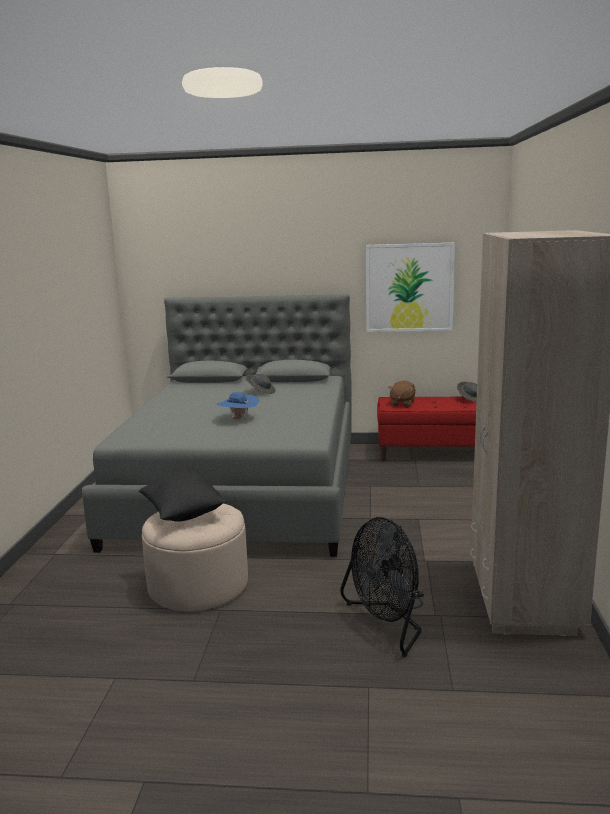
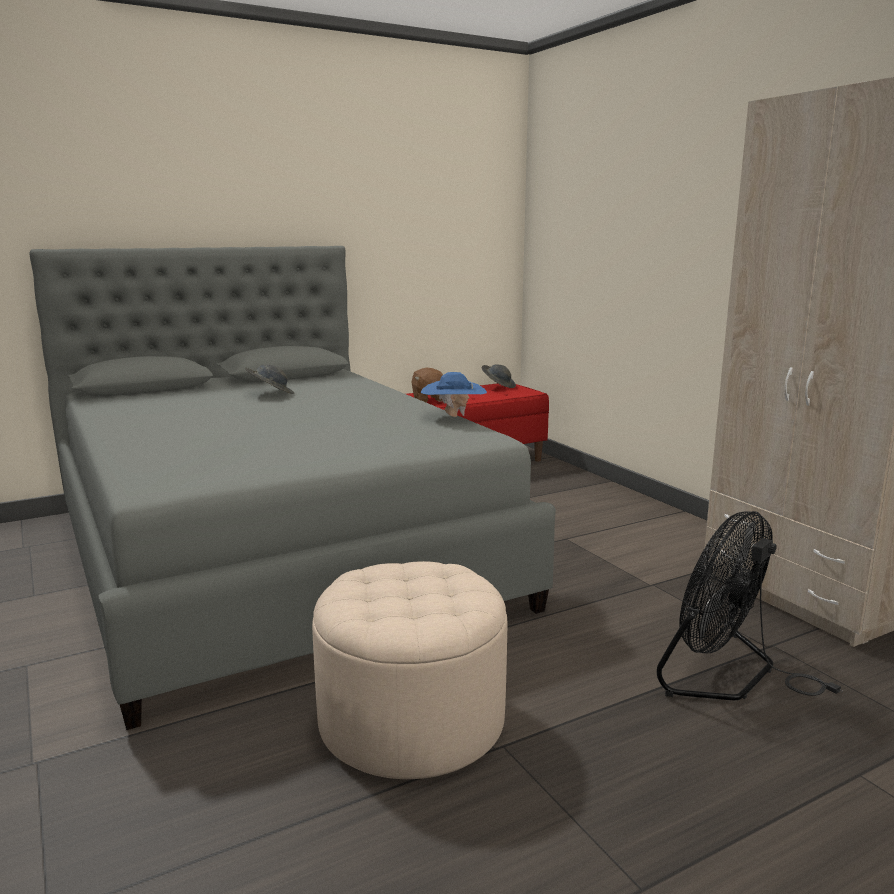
camera: 35 degrees left, 0 degrees up
(183, 513) = (385, 592): black pillow -> none
(238, 419) = (314, 428): blue hat -> blue hat (453, 417)
(390, 620) = (736, 673): black fan -> black fan turned 105 degrees clockwise
(409, 287) = (417, 238): picture -> none

